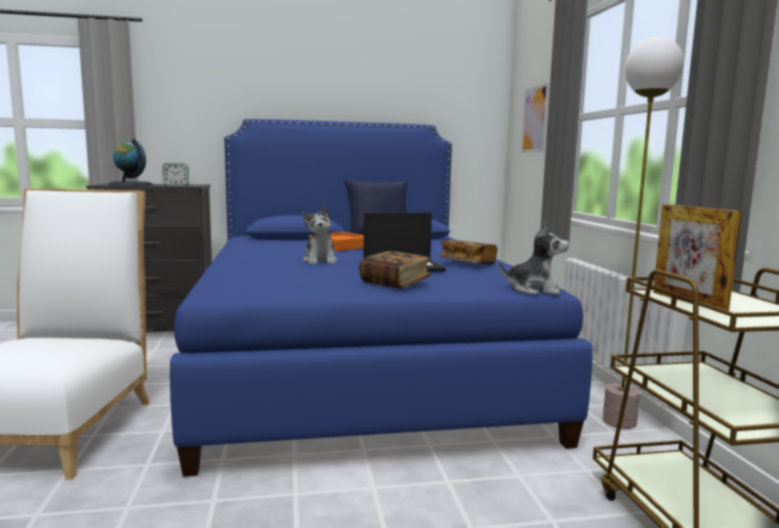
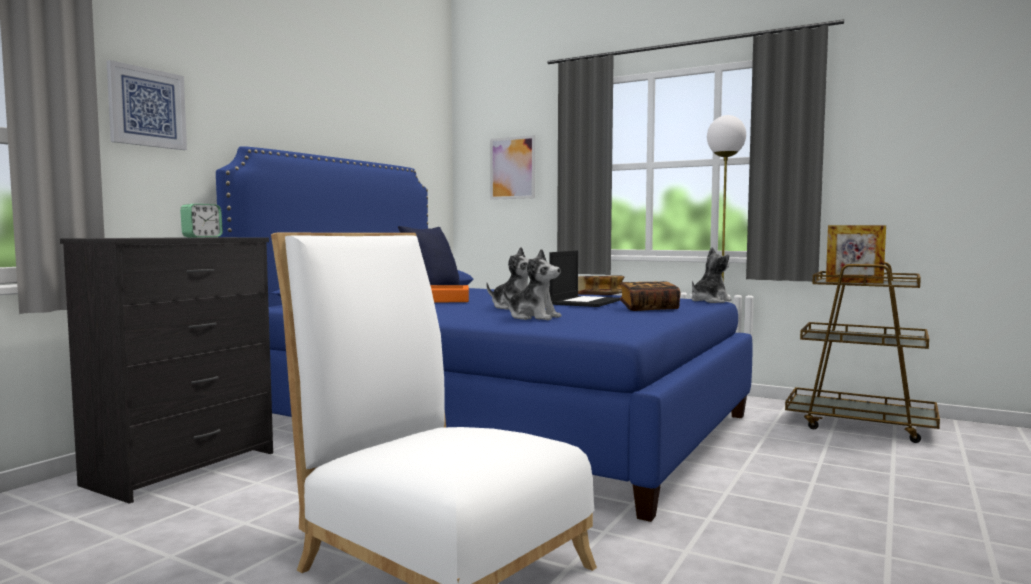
camera: 50 degrees left, 5 degrees down
(130, 184) = (148, 237): globe -> none
(181, 98) = (147, 107): none -> picture
(264, 271) = (533, 317): none -> plush toy

